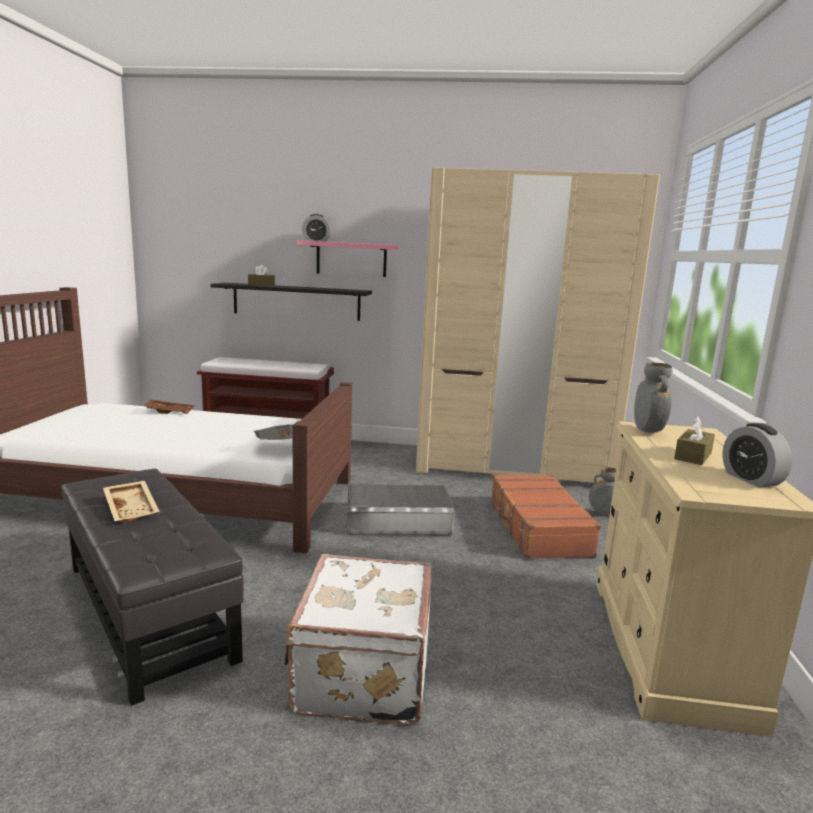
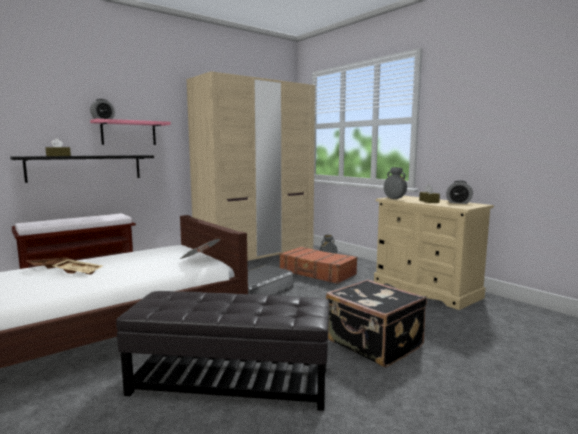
camera: 45 degrees left, 5 degrees down
(133, 509) = (219, 305): beige tray -> beige tray (79, 271)
(360, 674) = (373, 344): white suitcase -> black suitcase

